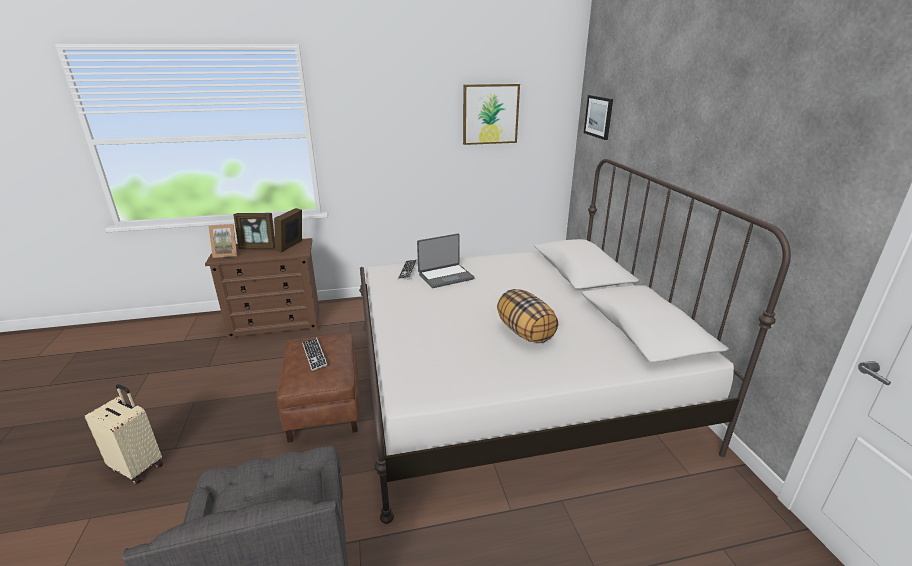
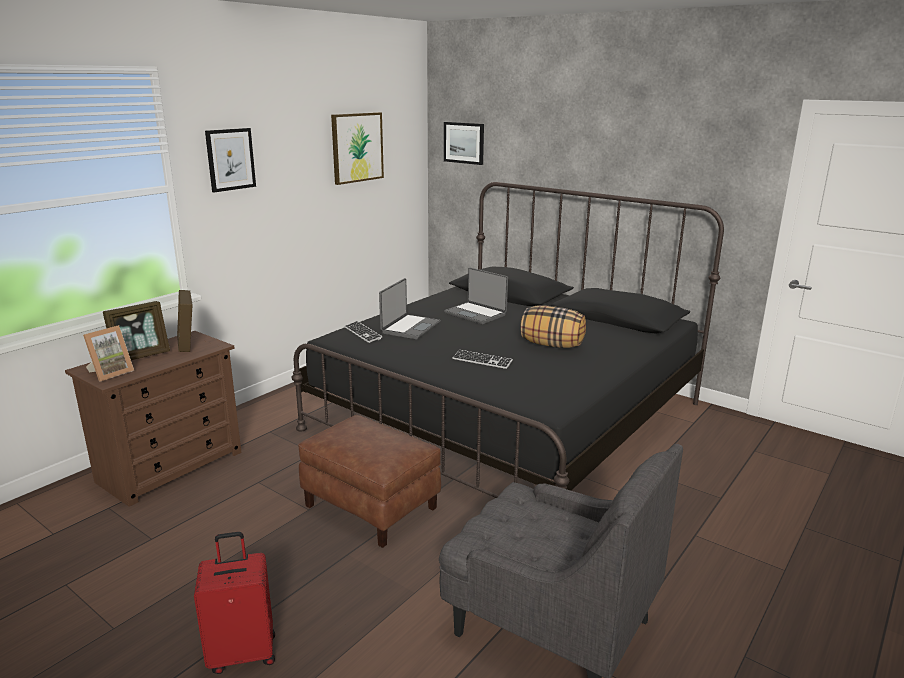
camera: 40 degrees left, 5 degrees down
(138, 466) = (243, 653): beige suitcase -> red suitcase
(314, 354) = (361, 439): keyboard -> keyboard (482, 361)
(361, 117) = (230, 159): none -> picture
(512, 380) = (506, 416): white bed -> black bed
(515, 280) = (476, 314): none -> laptop

